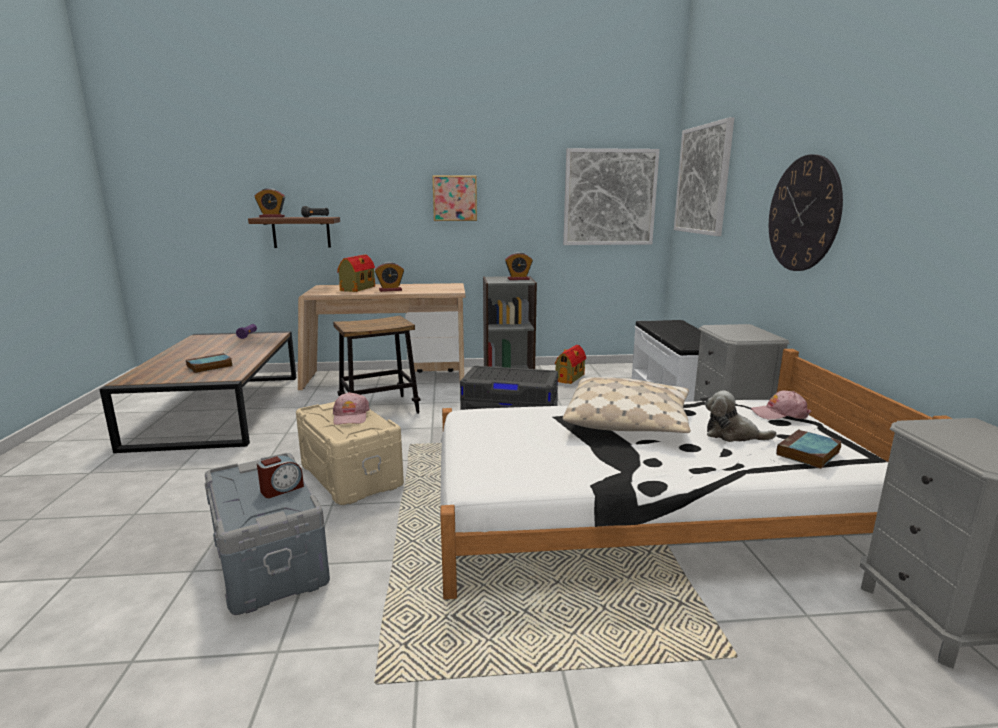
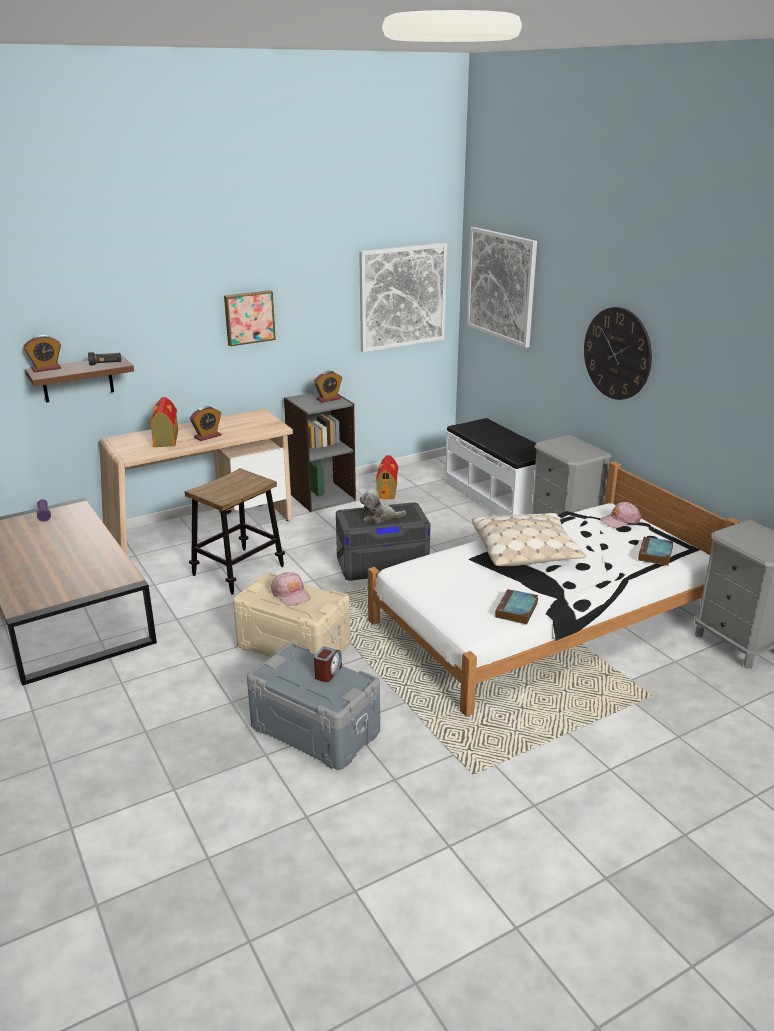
camera: 25 degrees left, 10 degrees up
(209, 366) = (79, 570): book -> book (516, 610)
(732, 435) = (602, 548): plush toy -> plush toy (379, 517)

